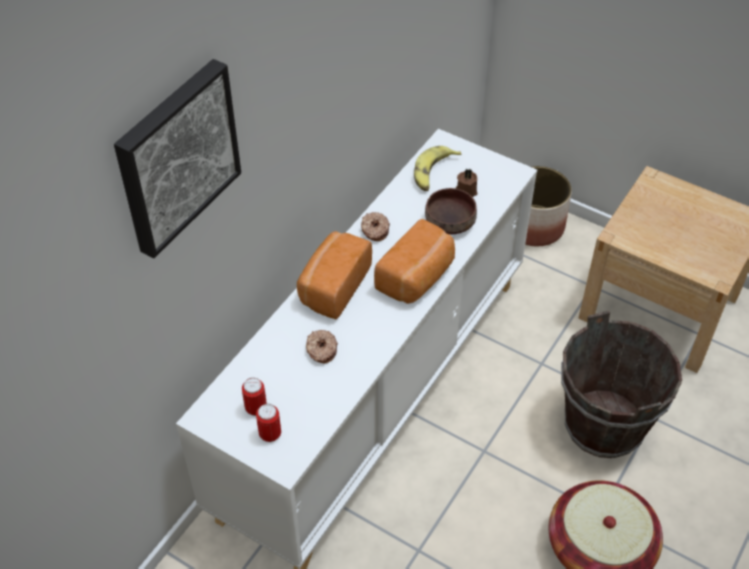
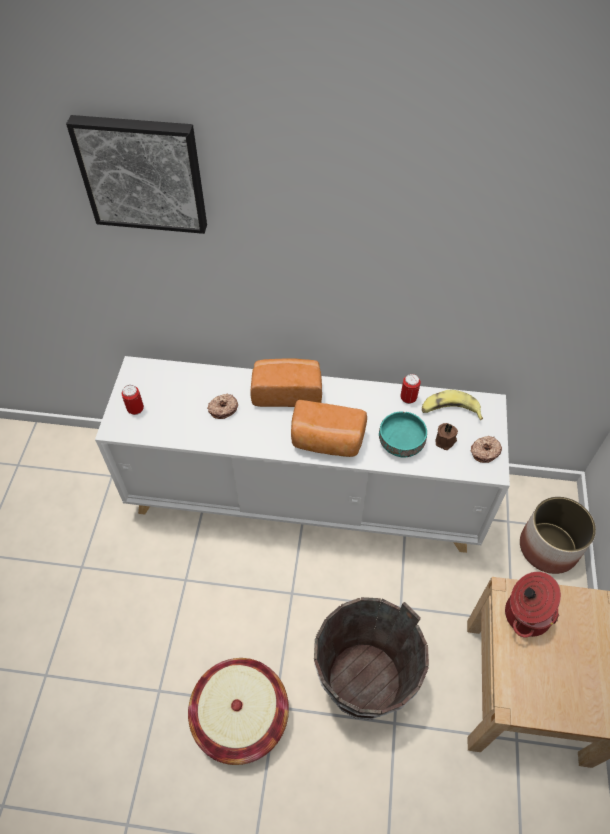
camera: 65 degrees right, 5 degrees up
(256, 408) = (154, 392): can -> can (408, 398)
(374, 230) = (359, 395): donut -> donut (484, 451)
(450, 223) = (400, 443): brown bowl -> turquoise bowl
(641, 232) = (525, 614): none -> cooking pot

